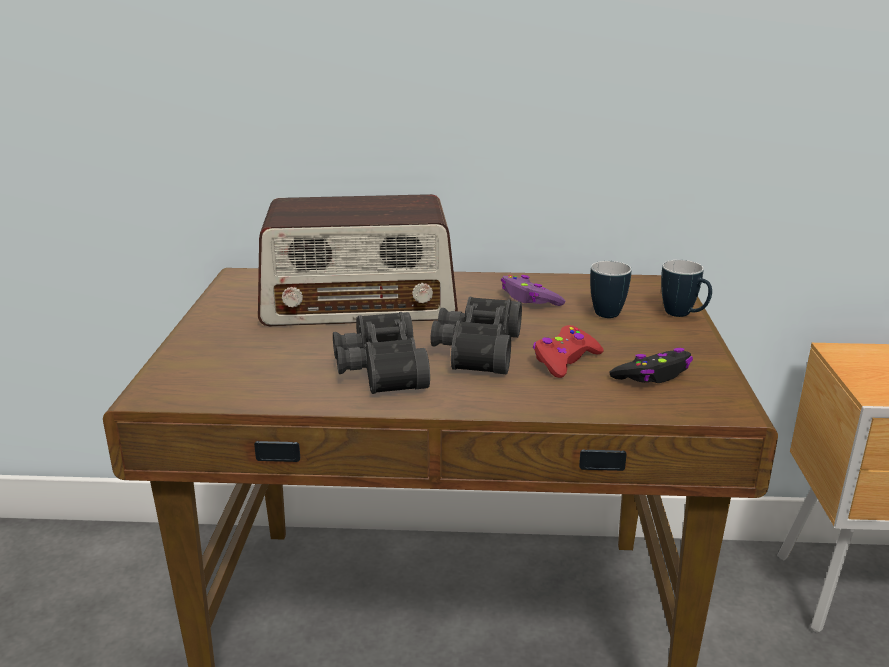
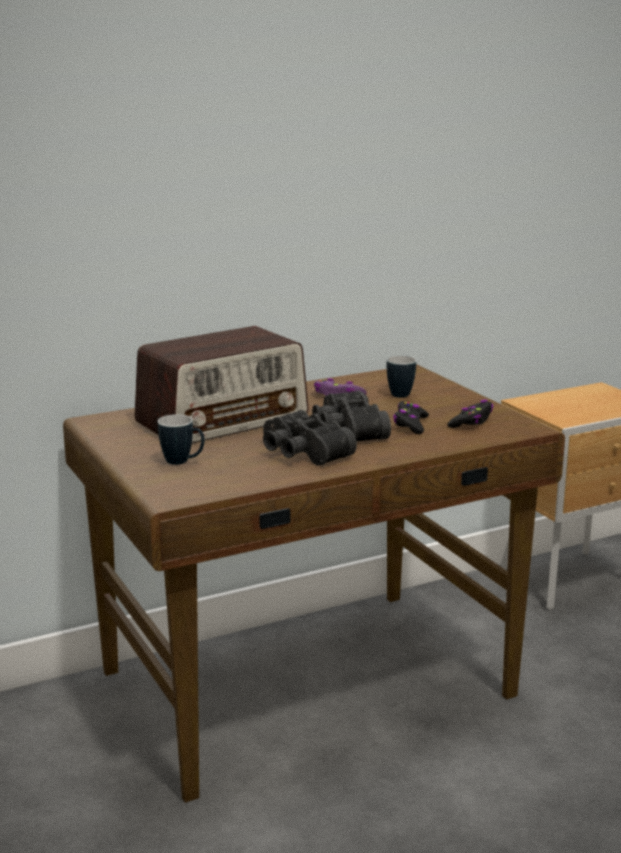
camera: 30 degrees left, 5 degrees down
(565, 360) = (410, 424): red game controller -> black game controller
(683, 315) = (447, 387): mug -> mug (183, 462)

